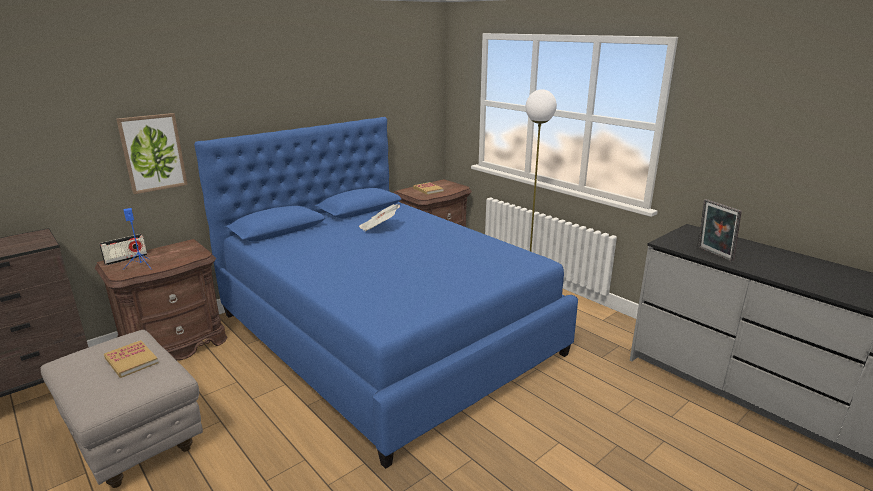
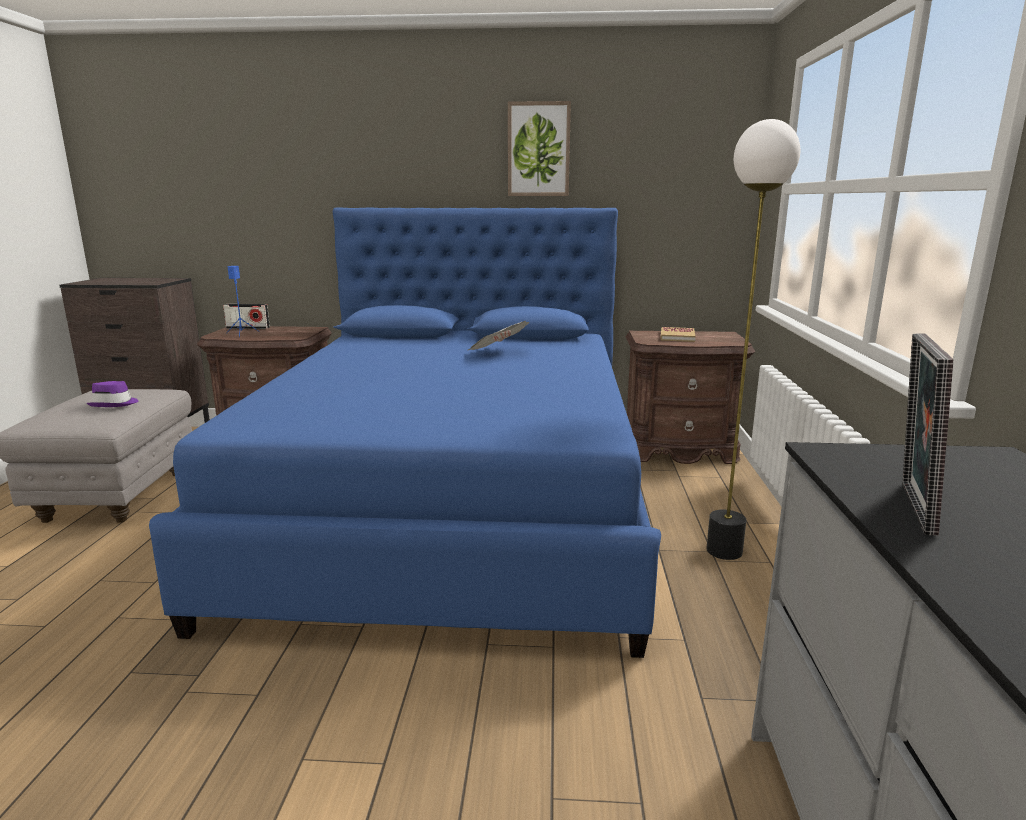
camera: 45 degrees right, 5 degrees down
(131, 360) = (115, 404): book -> purple hat
(153, 153) = (296, 216): picture -> picture (538, 149)

